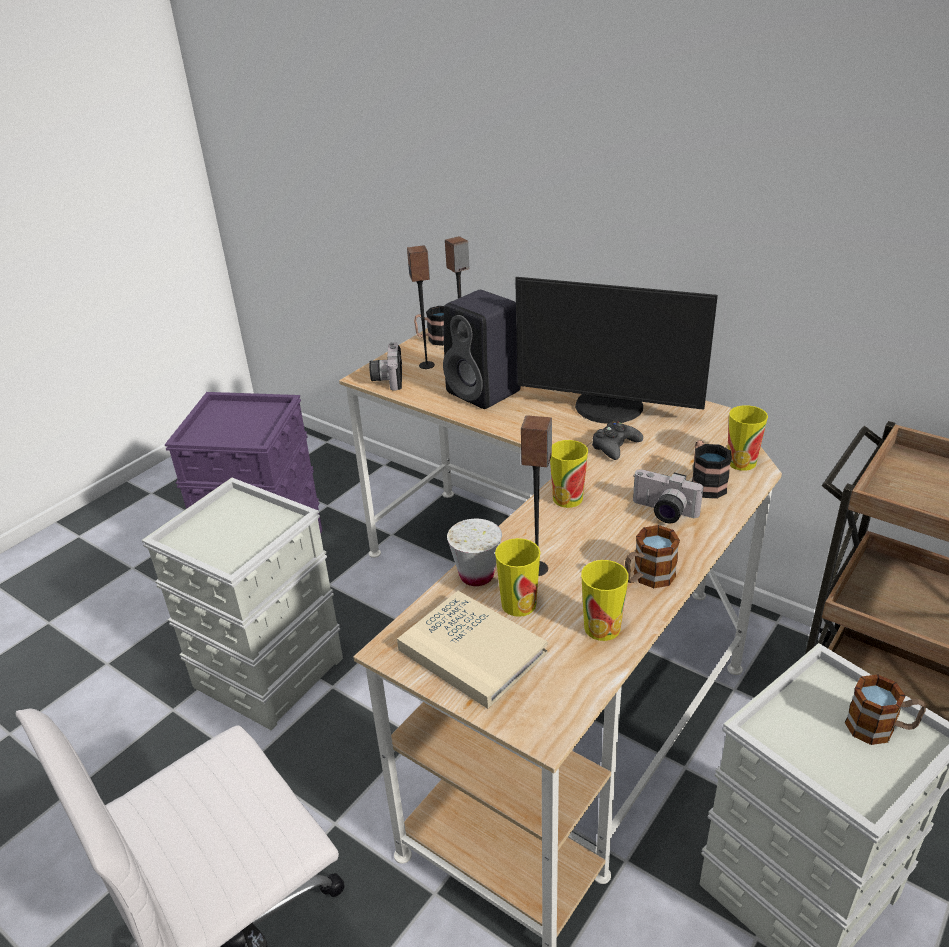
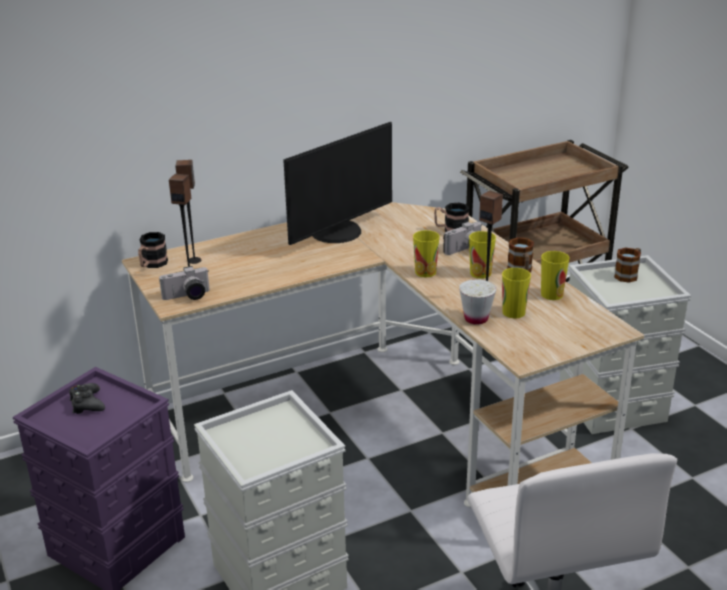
camera: 65 degrees left, 5 degrees down
(387, 378) = (187, 297): camera -> camera turned 45 degrees counterclockwise
(472, 651) = (544, 336): beige book -> none
(485, 392) = (263, 265): black speaker -> none
(615, 446) = (385, 243): black game controller -> black game controller (87, 404)
(741, 462) = (441, 216): cup -> cup (480, 273)

